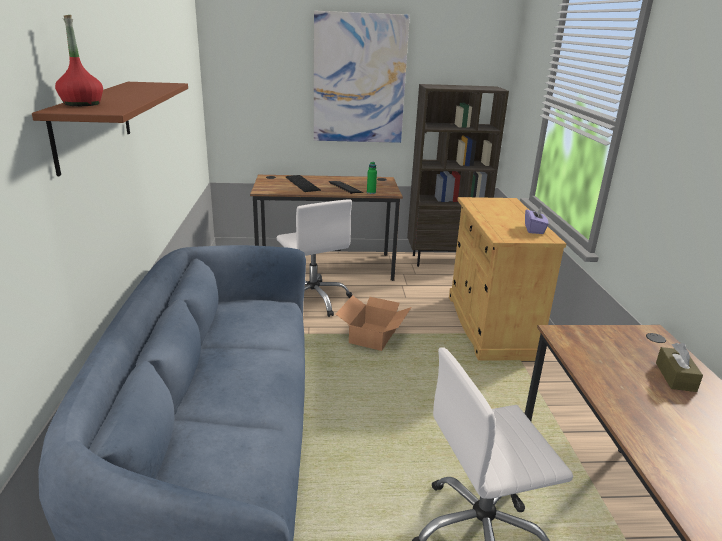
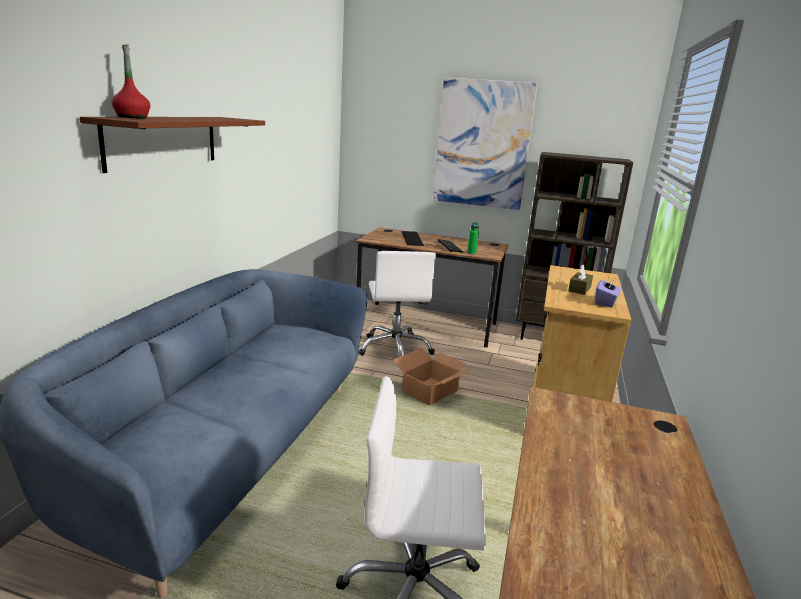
camera: 20 degrees right, 5 degrees down
(675, 377) = (649, 467): brown tissue box -> brown tissue box (579, 289)

